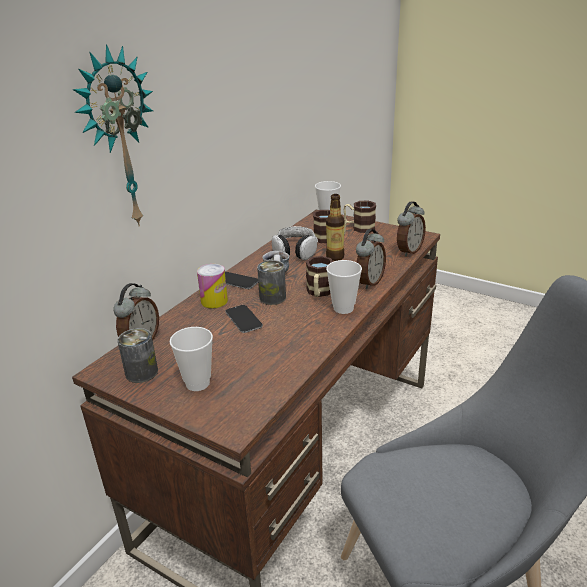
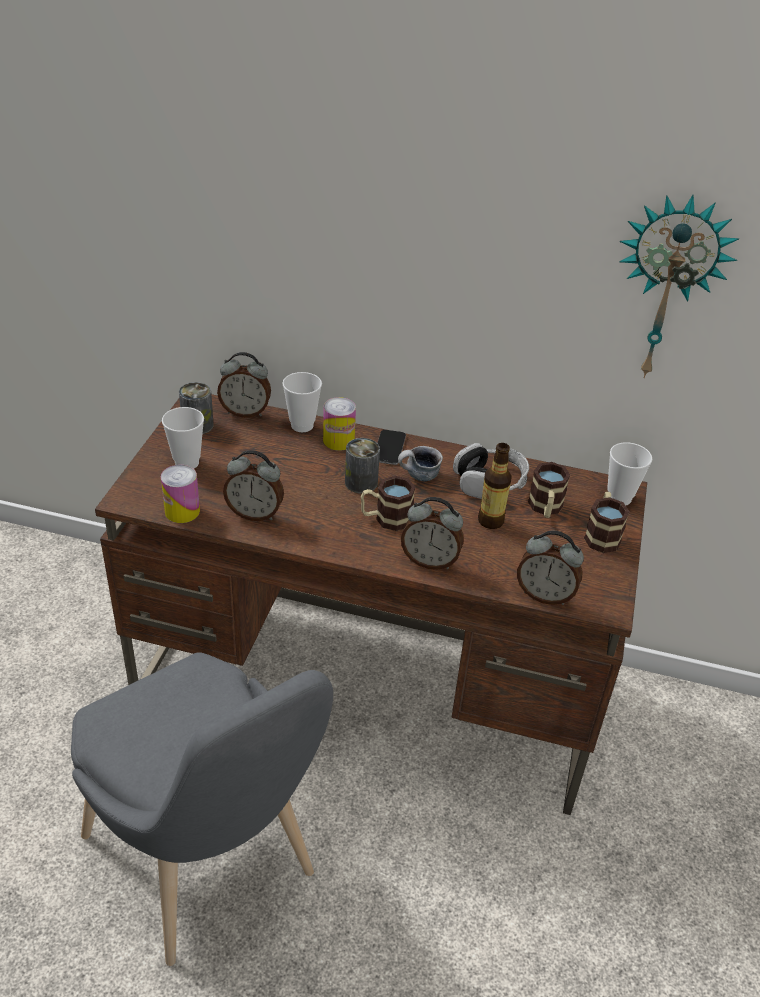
camera: 70 degrees right, 10 degrees up
(118, 141) = (298, 226): wall clock -> wall clock (667, 288)
(243, 319) = (306, 469): phone -> none
(270, 391) = (182, 511): none -> can
(289, 350) = (255, 513): none -> alarm clock
(343, 308) = (355, 544): cup -> cup (302, 425)

